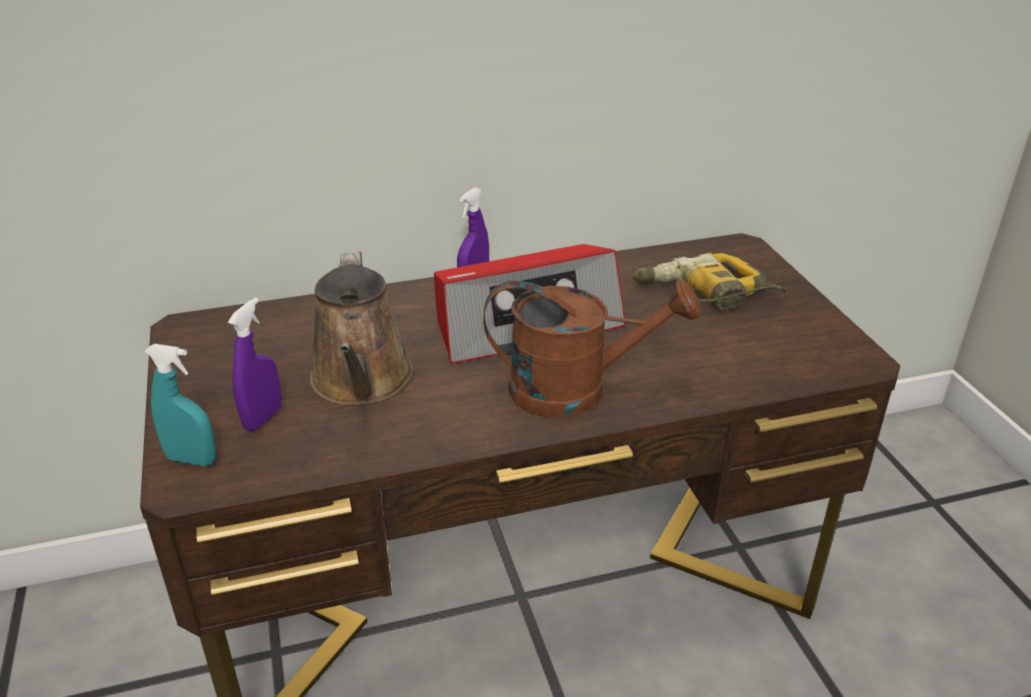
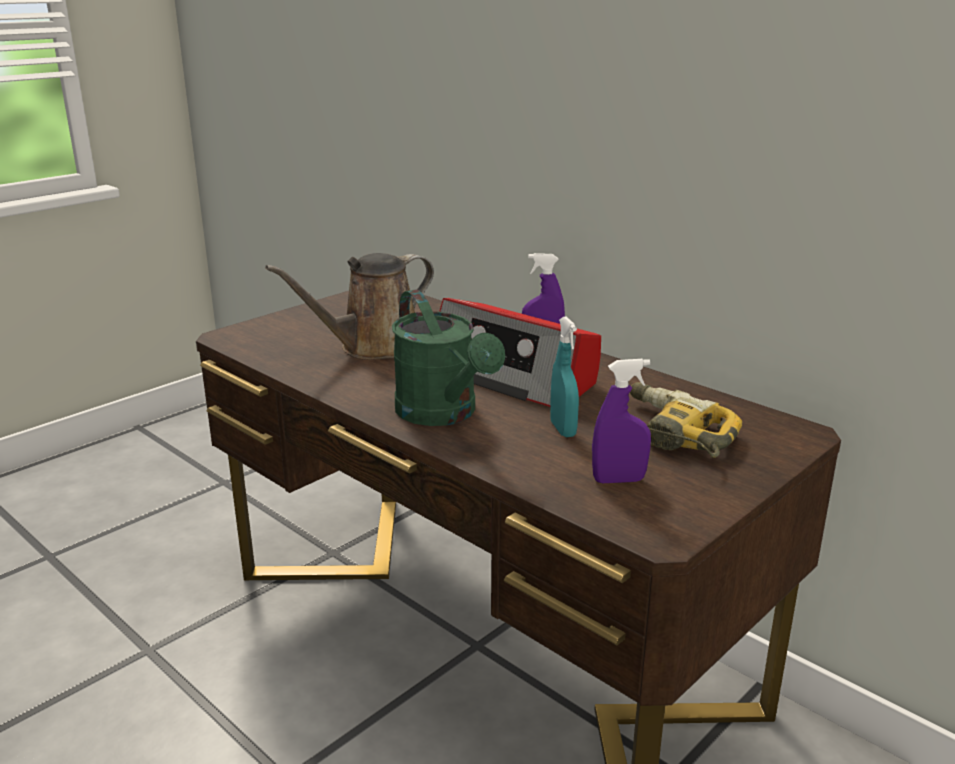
camera: 60 degrees right, 10 degrees down
(191, 459) = (251, 331): turquoise spray bottle -> turquoise spray bottle (563, 429)
(263, 418) = (307, 334): purple spray bottle -> purple spray bottle (618, 480)
(576, 390) = (443, 414): brown watering can -> green watering can

